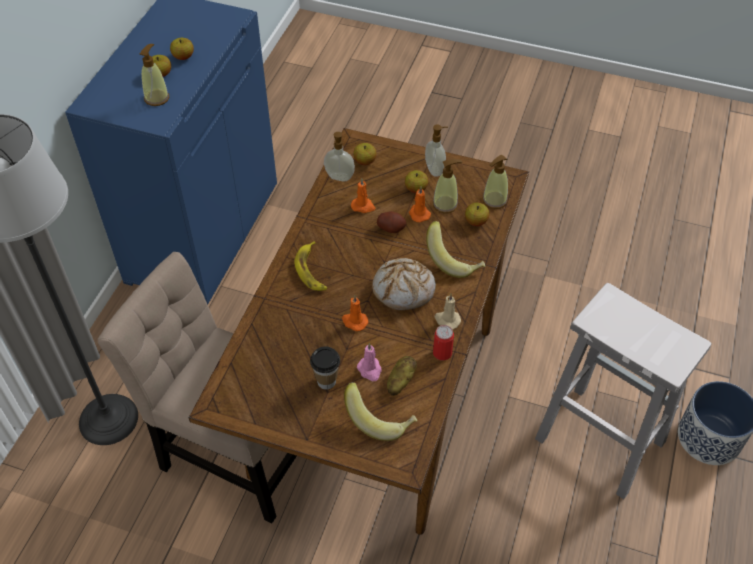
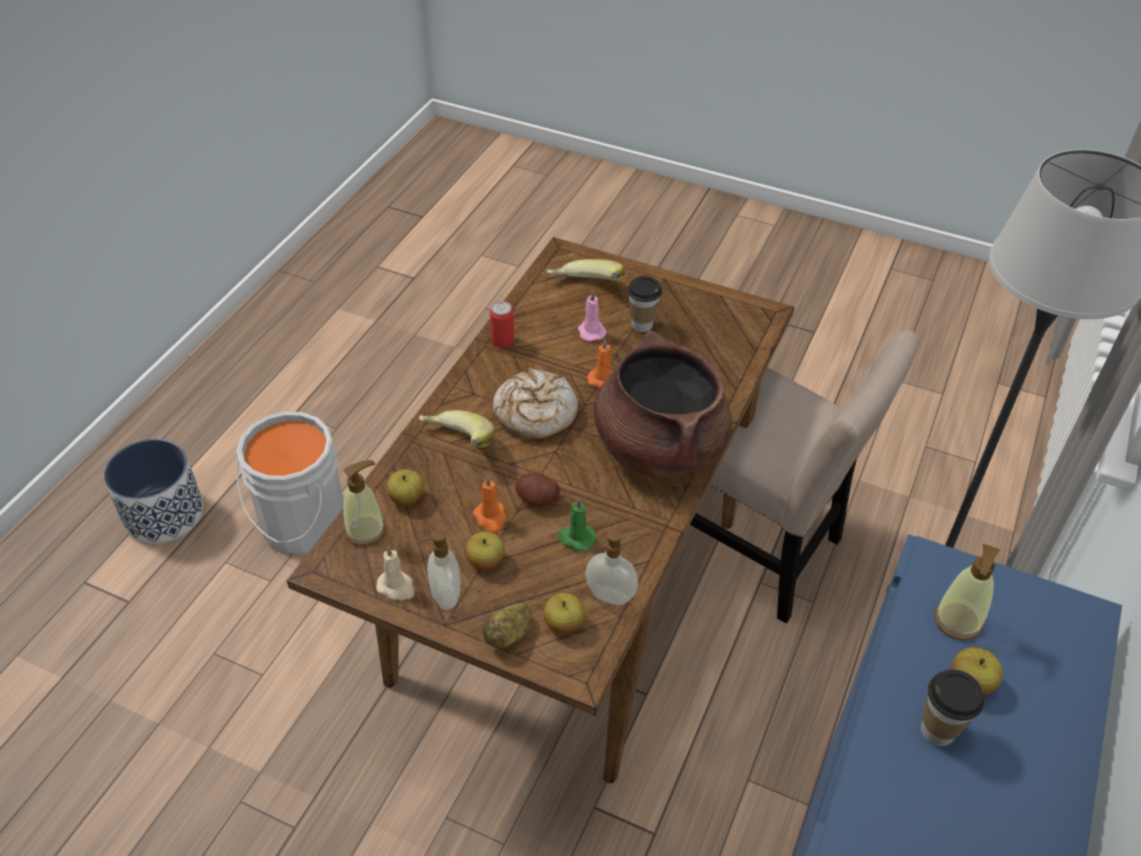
camera: 175 degrees left, 5 degrees down
(183, 57) = (937, 730): apple -> cup
(312, 270) = (658, 447): banana -> brown cooking pot
(363, 206) = (576, 538): orange candle -> green candle
(400, 381) = (557, 318): potato -> potato (509, 635)
(445, 204) = (445, 530): soap dispenser -> none
(447, 320) = (487, 374): beige candle -> beige candle (397, 587)
(597, 439) = (299, 524): white stool -> grey bucket

